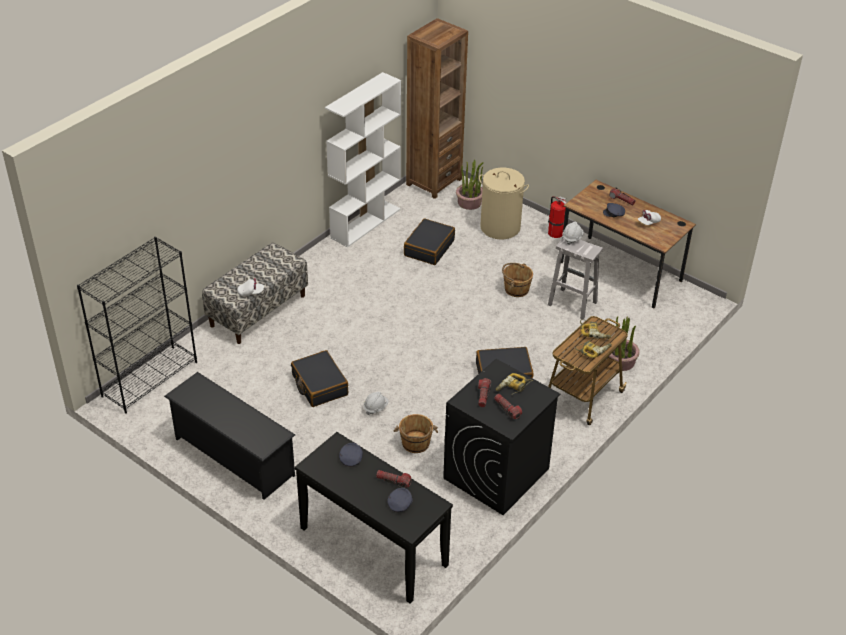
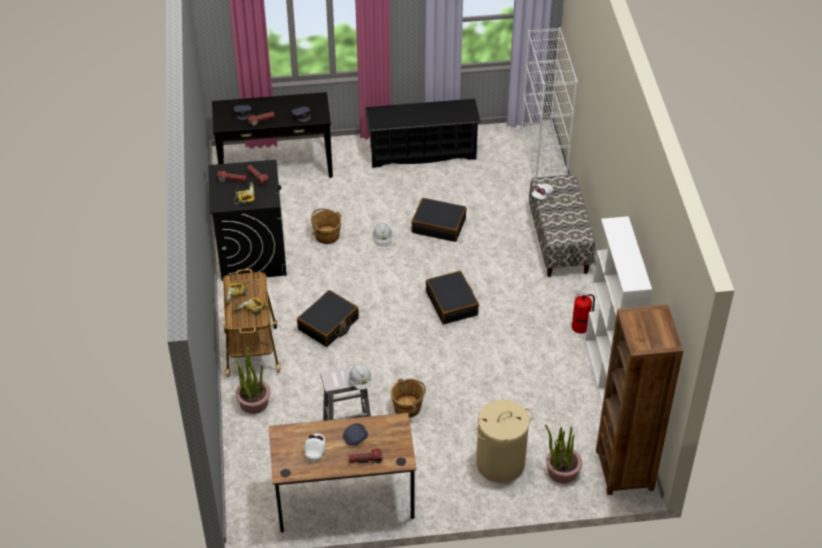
camera: 135 degrees right, 5 degrees up
(150, 378) = (544, 154): black bookcase -> white bookcase
(429, 248) = (526, 391): black suitcase -> black suitcase (452, 303)
(554, 233) = (448, 497): fire extinguisher -> fire extinguisher (581, 327)

